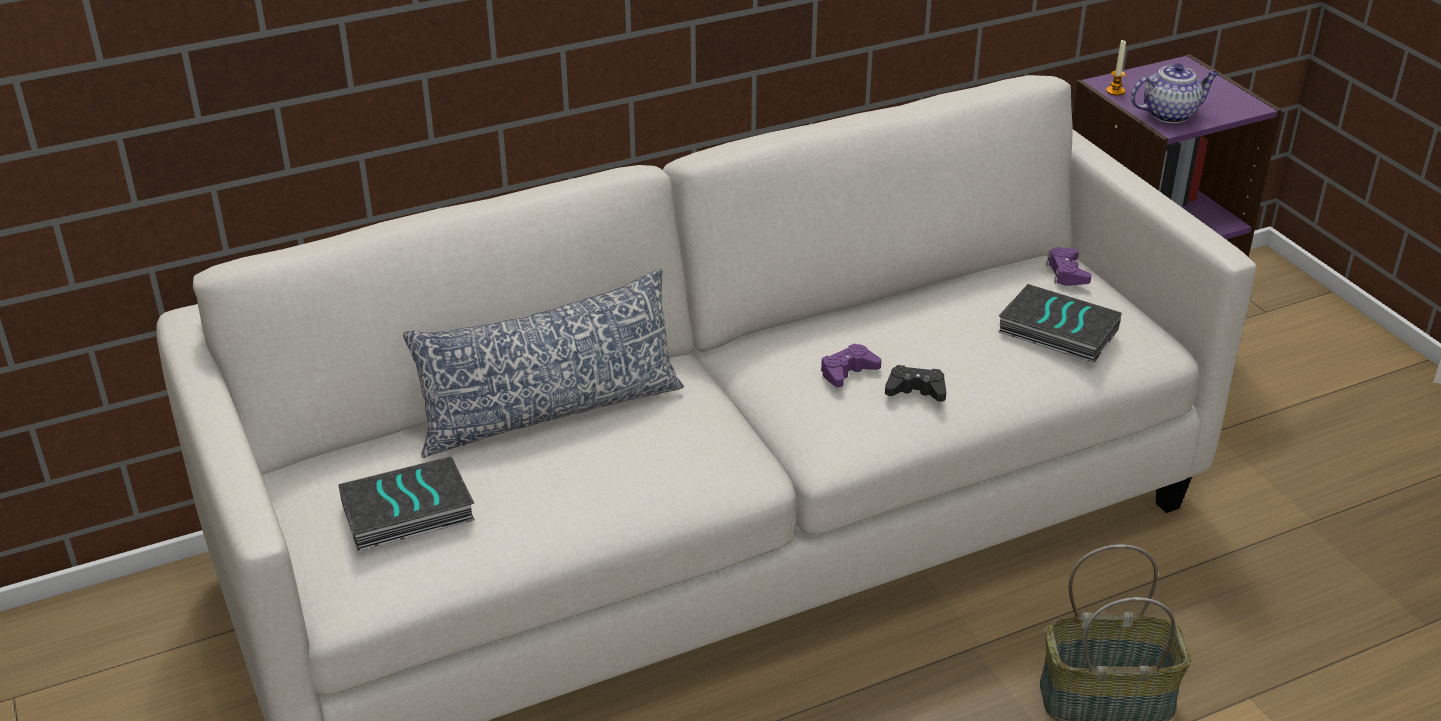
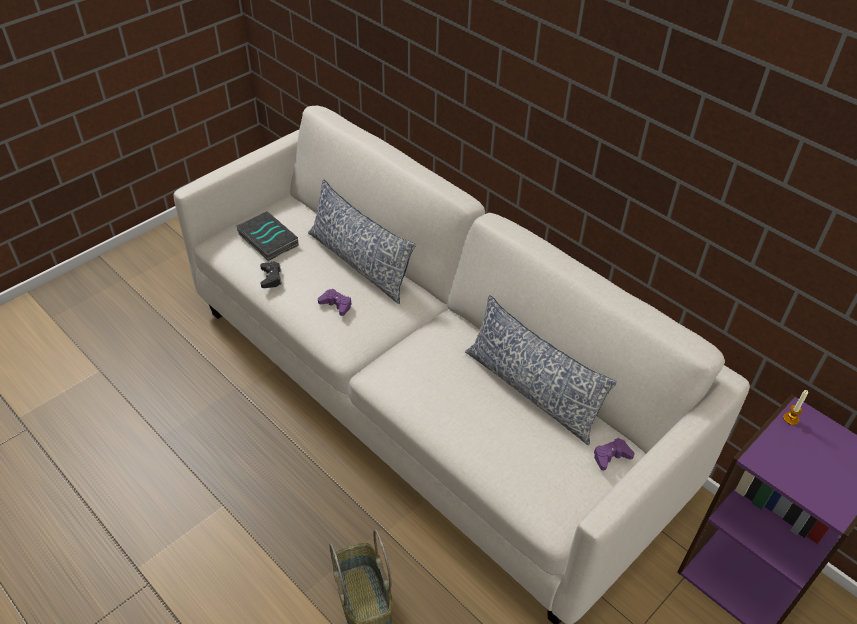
camera: 70 degrees right, 10 degrees up
(848, 372) = (440, 365): purple game controller -> purple game controller (336, 305)
(916, 390) = (436, 399): black game controller -> black game controller (271, 278)
(929, 304) = (531, 390): none -> pillow
(1056, 331) = (531, 458): book -> none
(1170, 114) = (778, 458): teapot -> none

